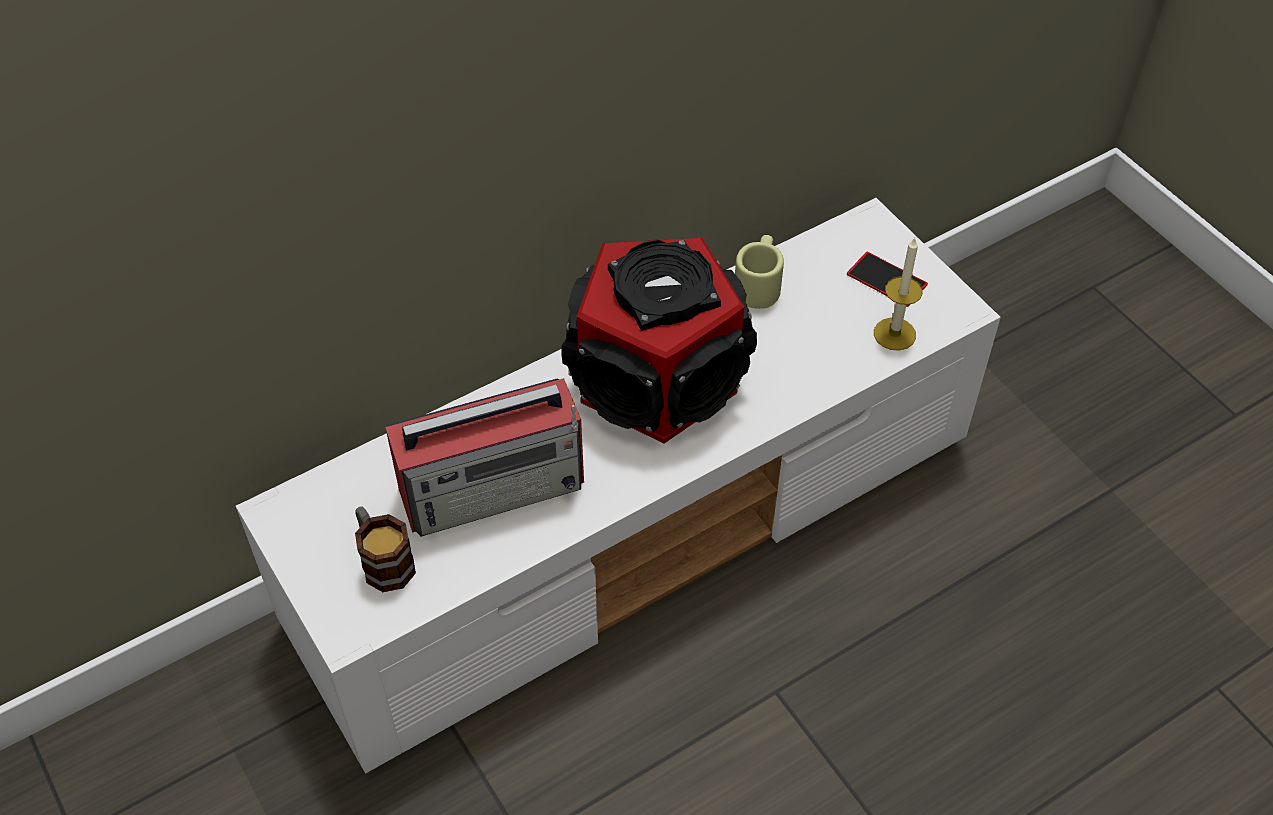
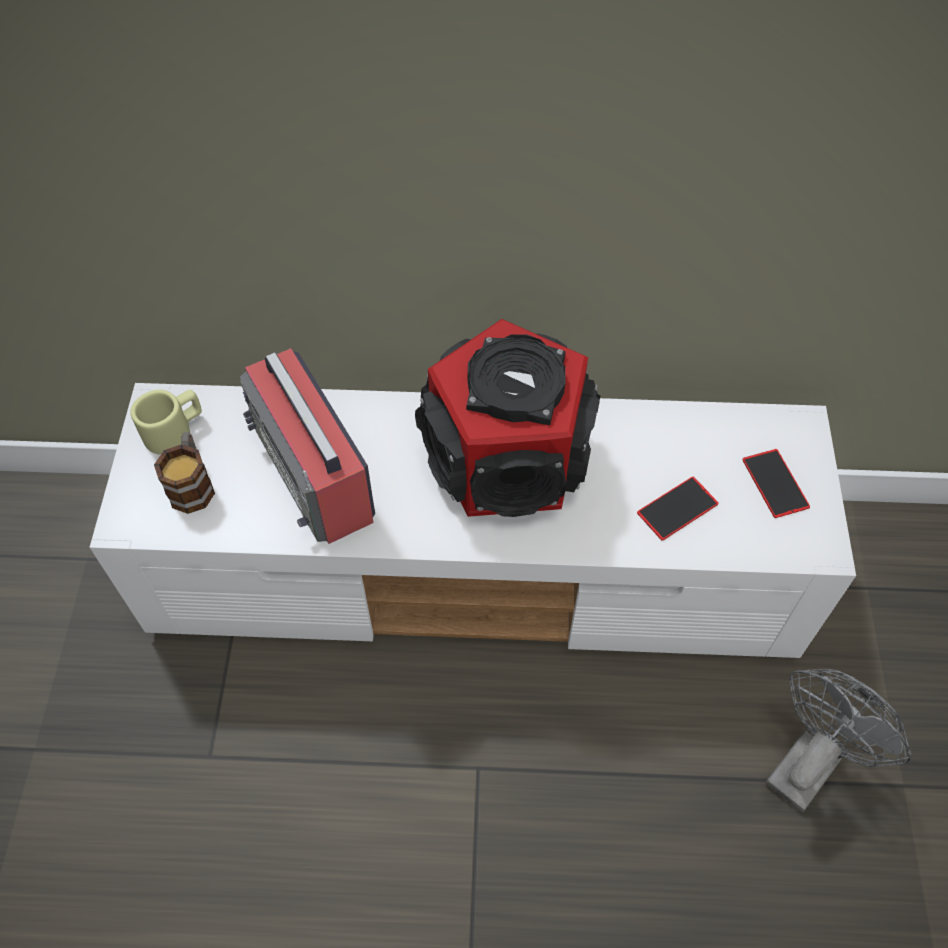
camera: 35 degrees right, 5 degrees up
(495, 487) = (315, 475): radio -> radio turned 45 degrees clockwise
(759, 284) = (658, 427): beige mug -> beige mug (175, 430)
(828, 341) = (677, 508): none -> phone
(894, 334) = (742, 535): candle -> none
(1030, 515) = (808, 761): none -> grey fan

